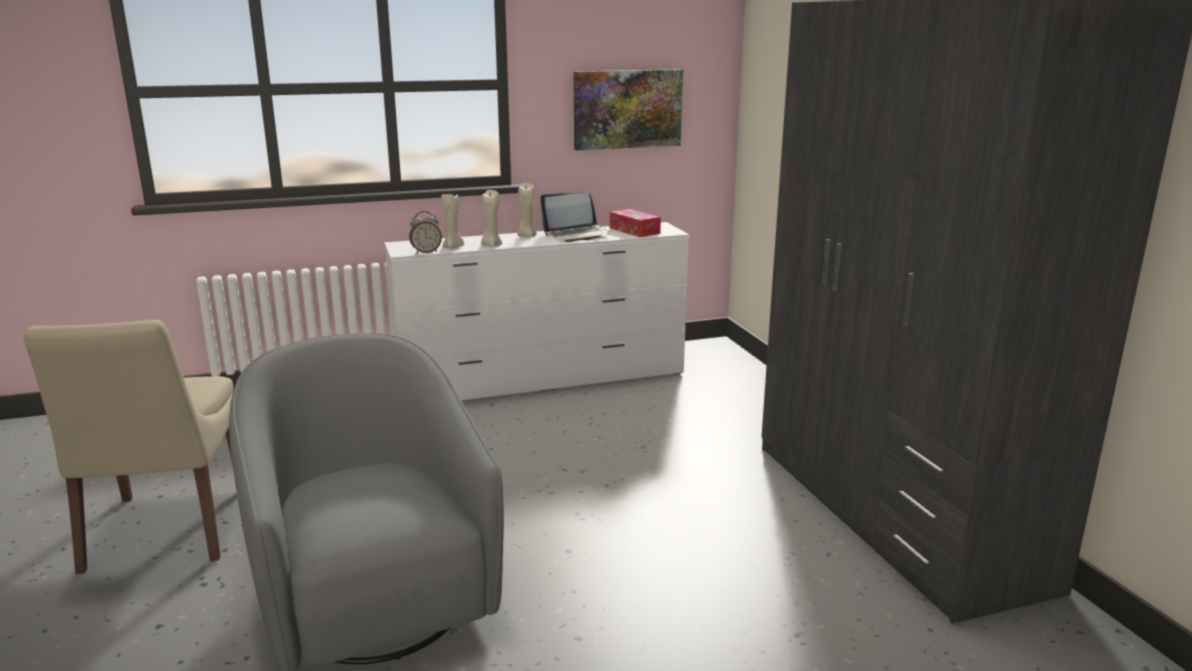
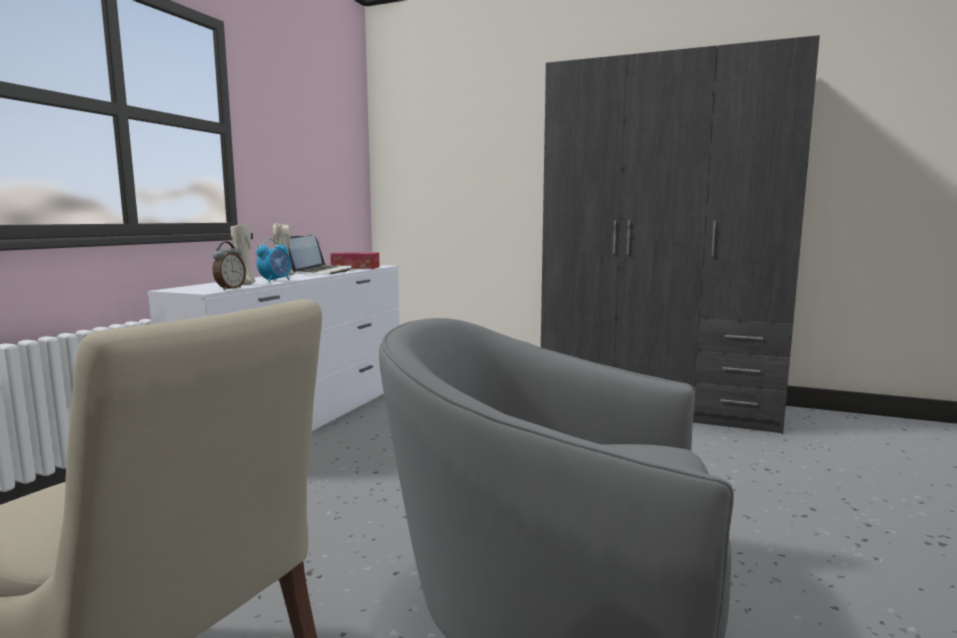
camera: 50 degrees left, 10 degrees down
(491, 245) = (276, 281): beige candle -> alarm clock
(627, 109) = (312, 169): picture -> none

